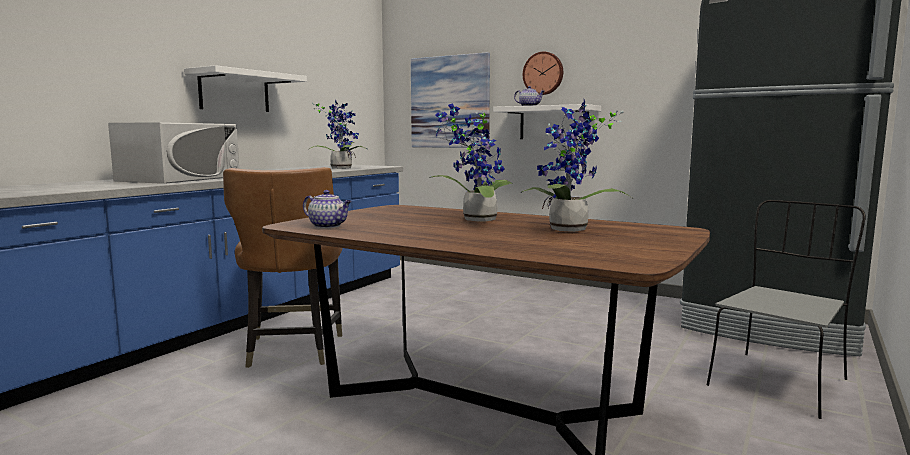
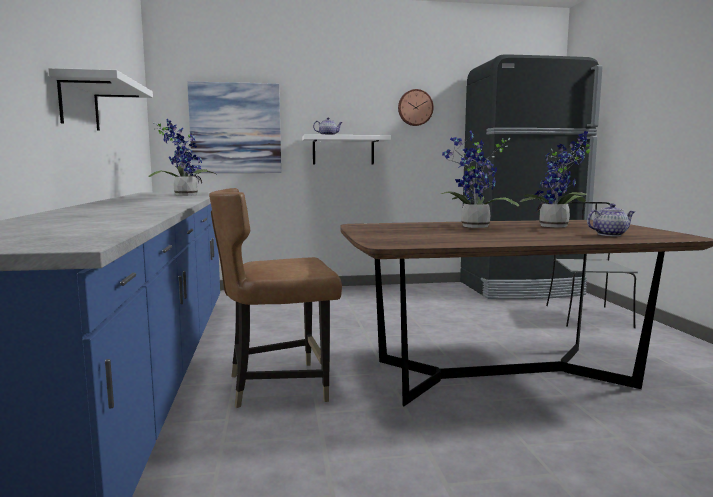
camera: 40 degrees left, 0 degrees up
(180, 178) = (115, 211): white microwave -> none
(292, 350) = (278, 385): brown chair -> brown chair turned 120 degrees clockwise
(328, 226) = (418, 241): teapot -> teapot (610, 234)
(543, 73) = (332, 107): wall clock -> wall clock (415, 107)

